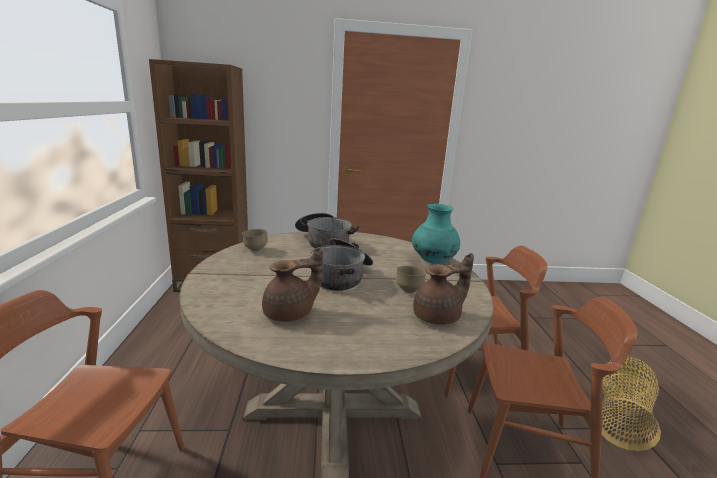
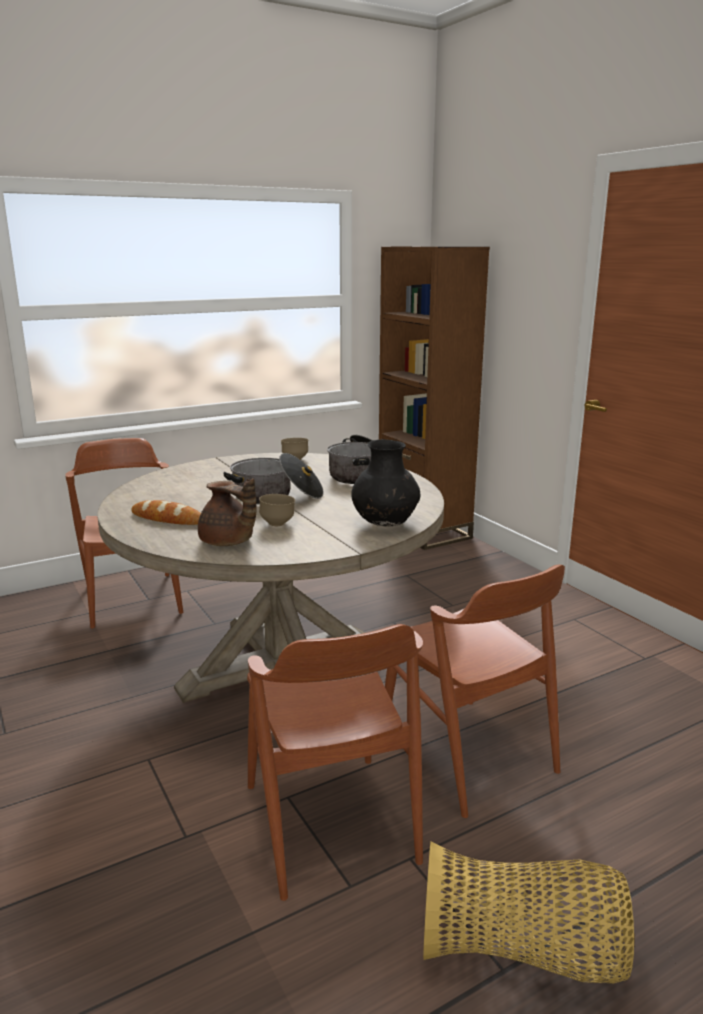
camera: 65 degrees right, 0 degrees up
(291, 314) = (177, 496): brown teapot -> none
(354, 331) = (167, 518): none -> bread
(433, 262) = (385, 524): turquoise vase -> black vase

